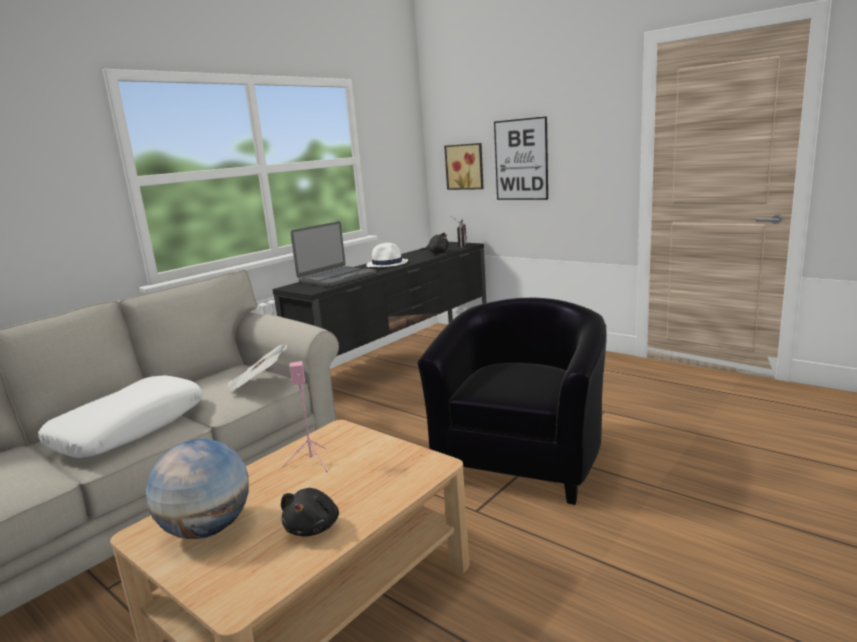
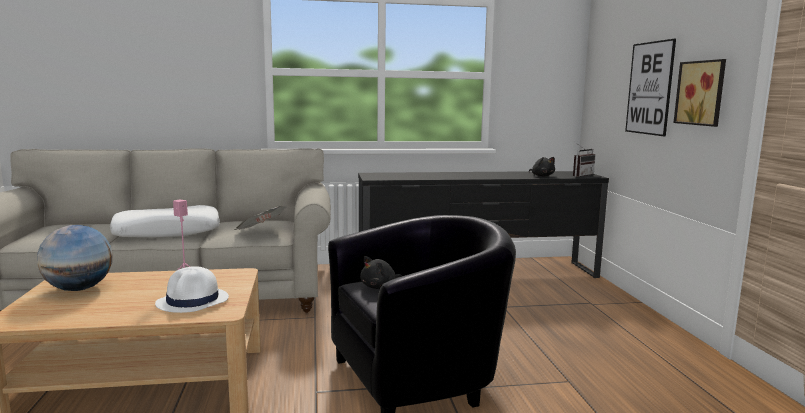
camera: 40 degrees right, 5 degrees down
(313, 527) = (103, 310): black plush toy -> black plush toy (380, 287)
(336, 278) = (413, 175): laptop -> none
(387, 263) = (478, 175): white hat -> white hat (193, 301)
(465, 166) = (608, 93): picture -> picture (702, 93)

